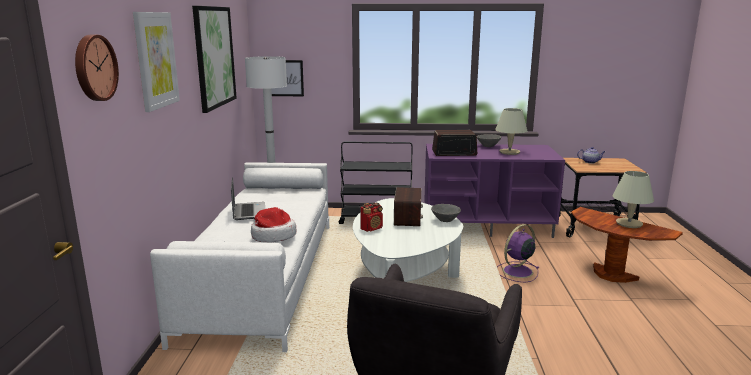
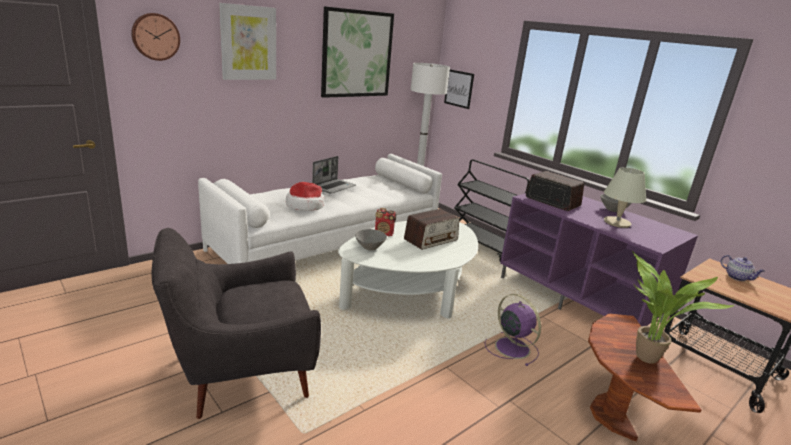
camera: 45 degrees right, 5 degrees up
(445, 220) = (454, 256): grey bowl -> grey bowl (369, 248)
(516, 272) = (511, 347): purple fan -> purple fan turned 45 degrees clockwise
(629, 223) = (645, 360): beige table lamp -> potted plant

